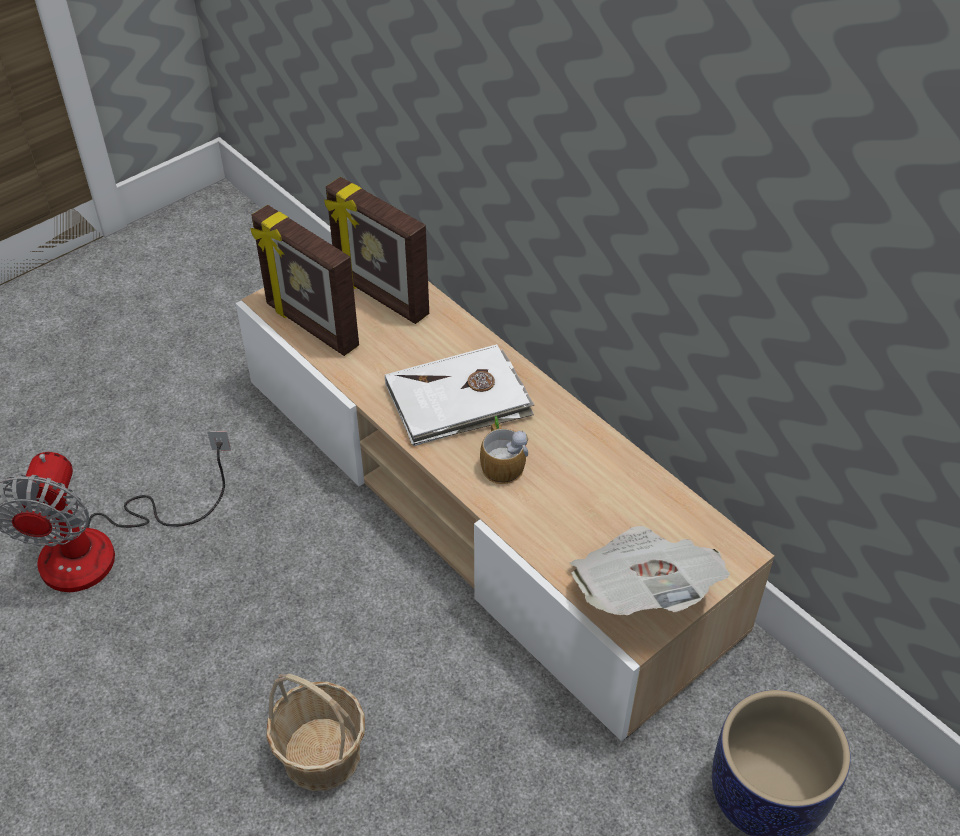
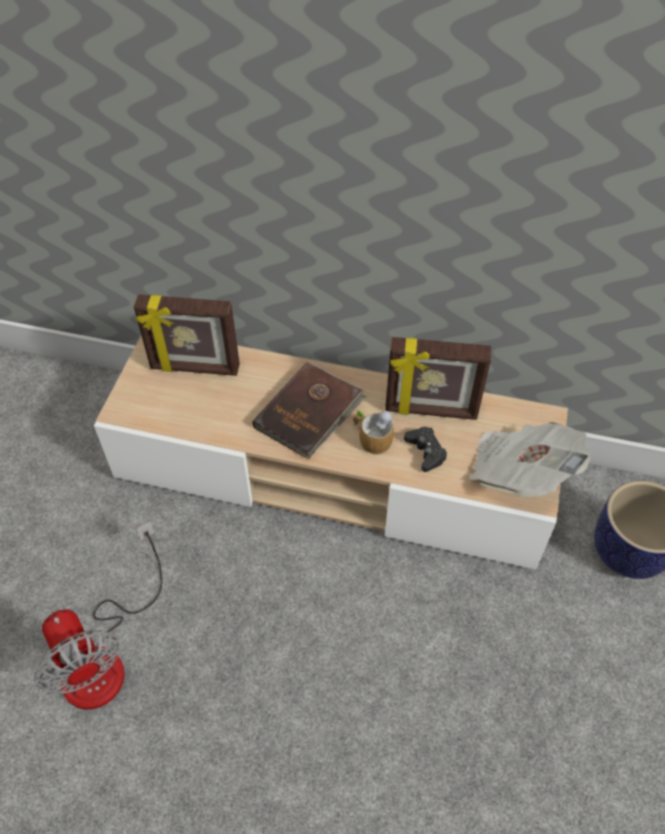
camera: 35 degrees left, 5 degrees up
(310, 326) = (165, 414): picture frame -> picture frame (431, 411)
(321, 754) = (374, 695): basket -> none
(459, 400) = (310, 412): white book -> brown book
(550, 508) = (426, 451): none -> black game controller

